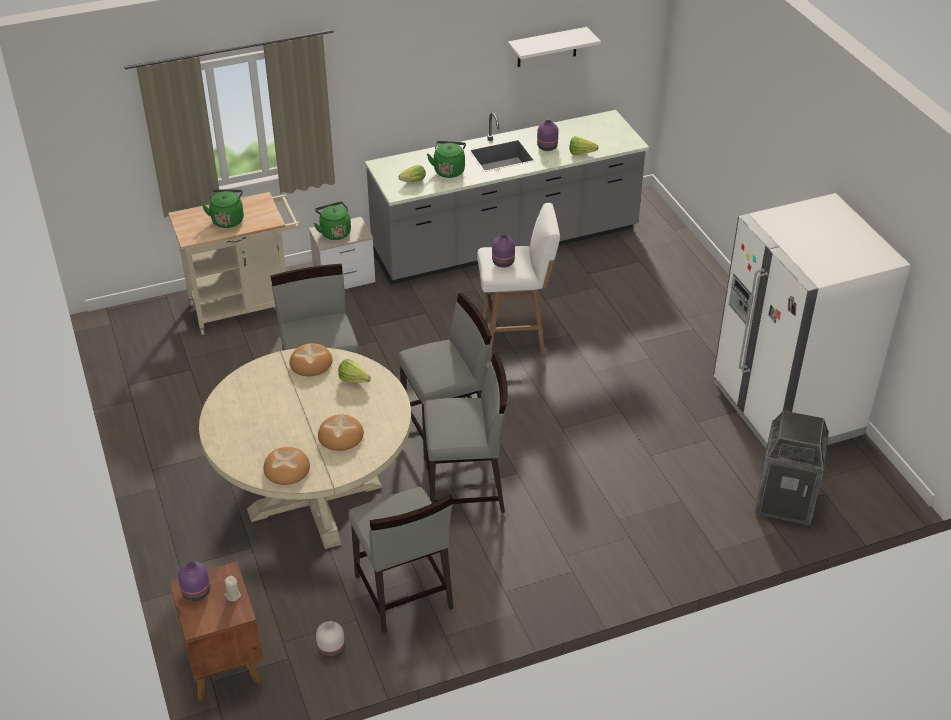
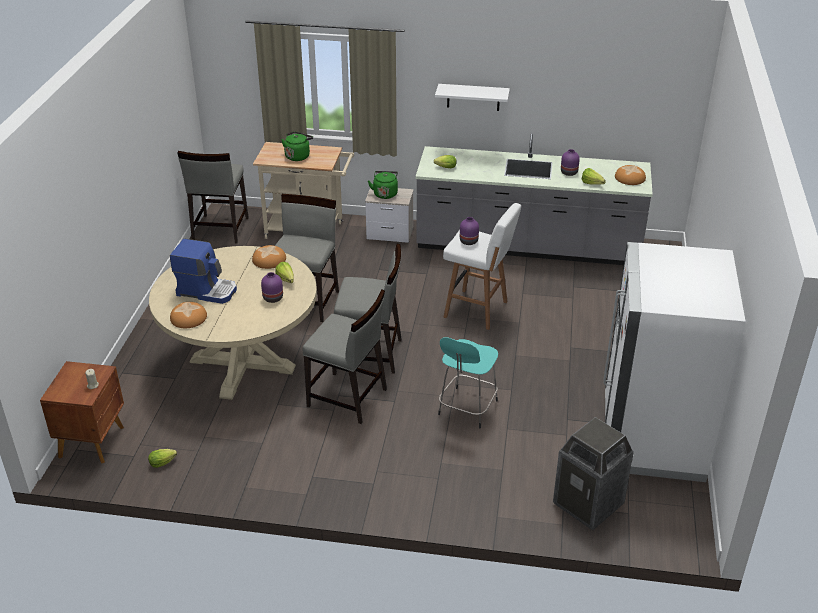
camera: 30 degrees right, 5 degrees down
(195, 592) = (73, 374): purple vase -> purple vase (272, 298)
(275, 427) = (207, 290): none -> coffee machine
(330, 649) = (164, 462): white vase -> lettuce
(340, 436) = (242, 311): bread -> bread (629, 178)
(403, 593) = (243, 447): grey chair -> grey chair (220, 229)
(449, 170) = (479, 168): green kettle -> none
(547, 47) = (591, 91): white shelf -> white shelf (473, 97)
(595, 451) = (467, 409): none -> turquoise stool

